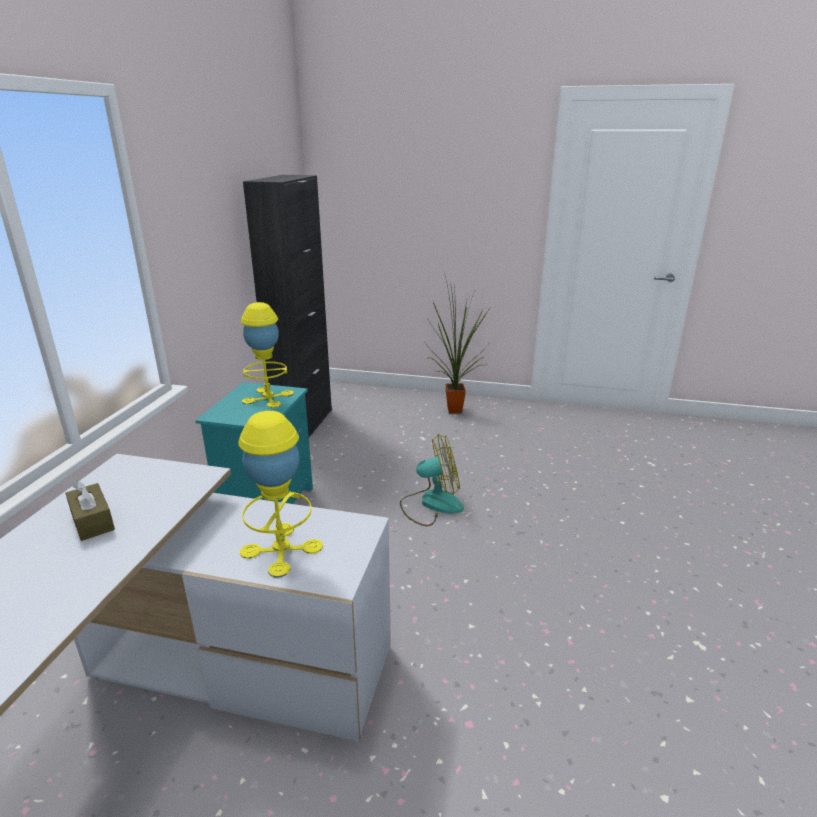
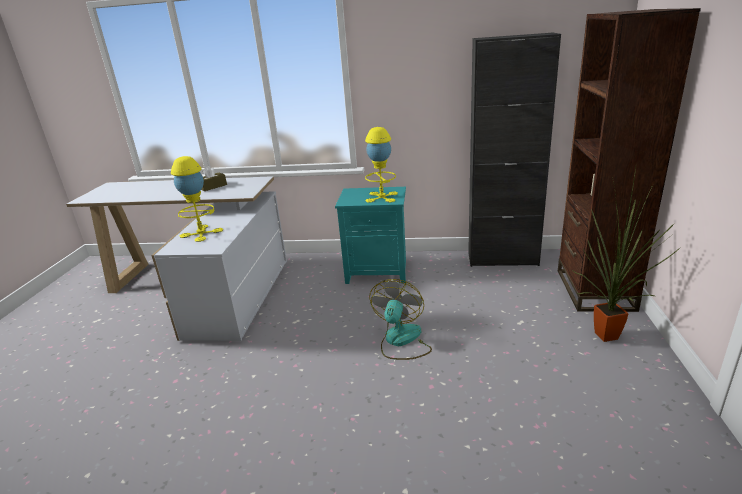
camera: 85 degrees right, 0 degrees up
(388, 399) = (594, 290): none -> brown bookcase
(431, 504) = (401, 341): fan -> fan turned 150 degrees counterclockwise

